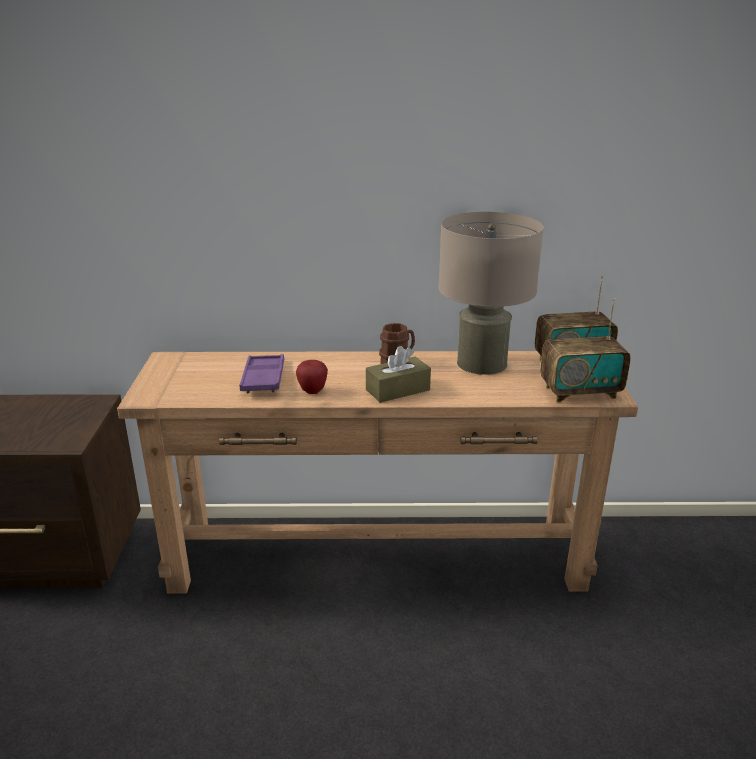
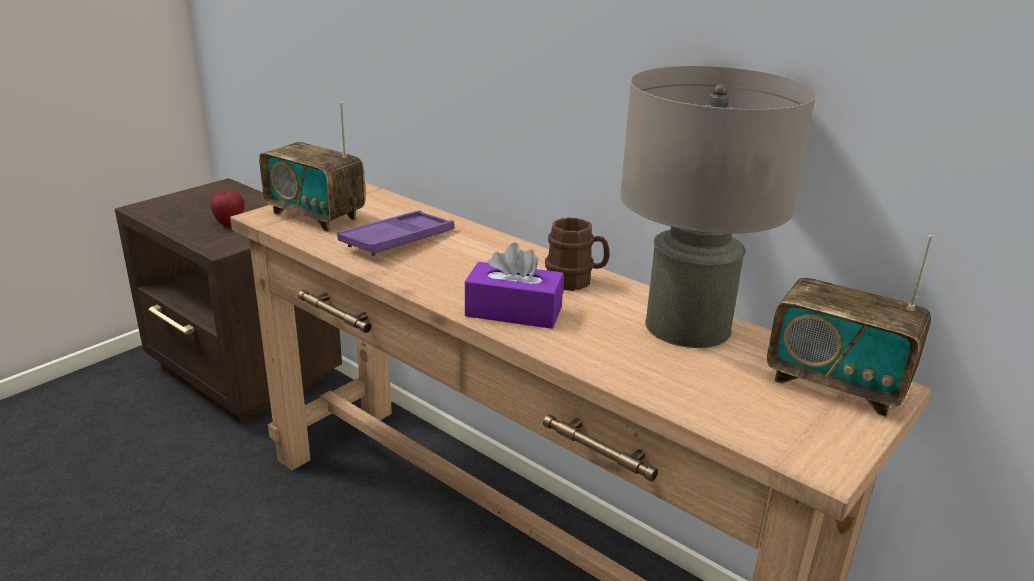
camera: 40 degrees right, 0 degrees up
(312, 391) = (419, 272): apple -> apple (230, 224)
(398, 390) = (513, 311): brown tissue box -> purple tissue box
(580, 392) = (773, 430): radio -> radio (316, 216)

